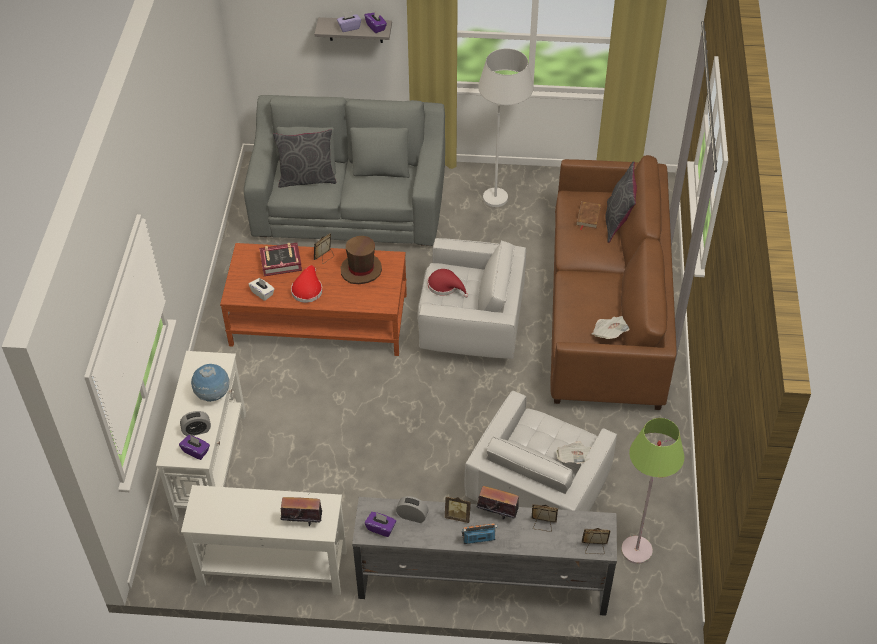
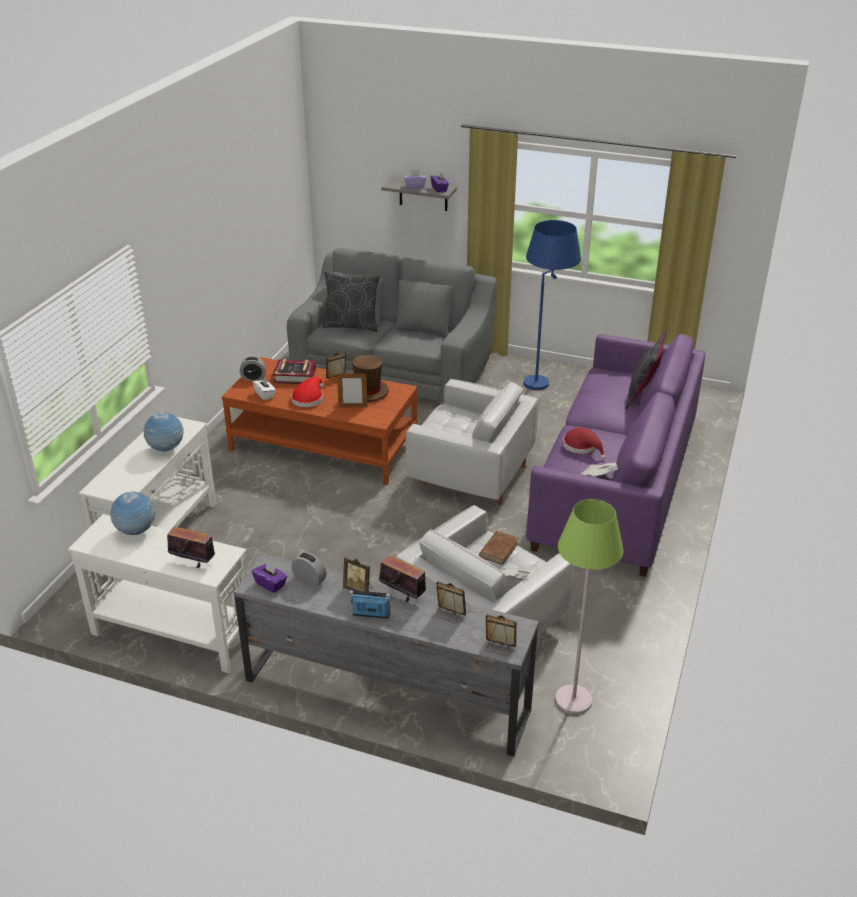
camera: 15 degrees right, 15 degrees down
(196, 451) = (123, 488): purple tissue box -> none
(197, 430) = (134, 473): alarm clock -> alarm clock (253, 378)
(234, 499) = (136, 532): none -> globe
(354, 291) = (353, 407): none -> picture frame
(445, 286) = (447, 421): red hat -> red hat (582, 447)
(501, 189) = (544, 378): white floor lamp -> blue floor lamp
(588, 216) = (612, 386): brown book -> brown book (498, 550)
(606, 312) = (615, 486): brown sofa -> purple sofa

